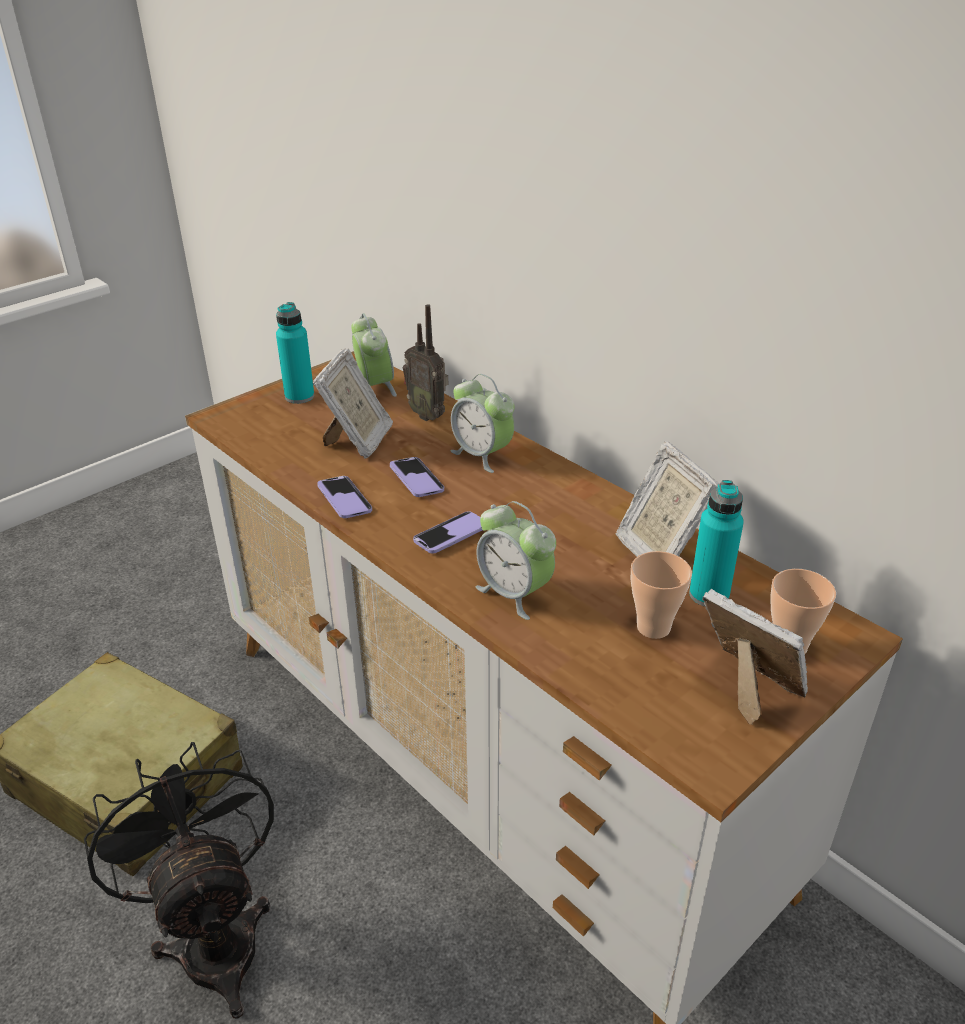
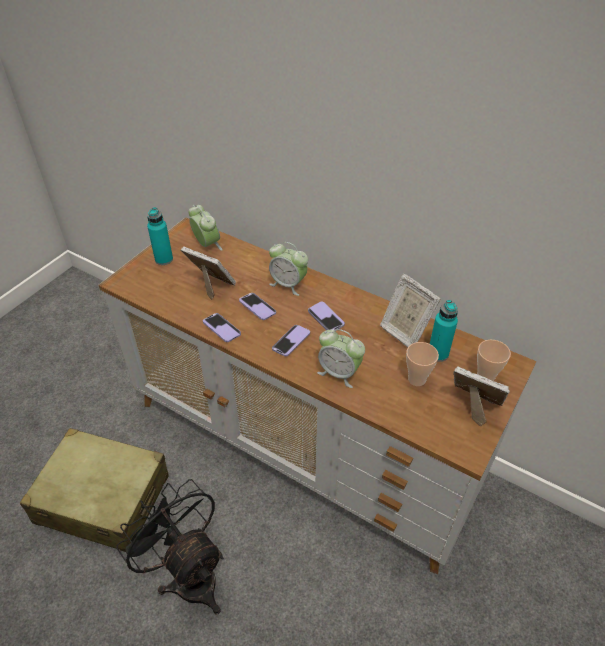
camera: 15 degrees left, 10 degrees up
(357, 441) = (212, 286): picture frame -> picture frame turned 60 degrees counterclockwise
(428, 415) = (246, 260): radio -> none
(525, 511) = (326, 318): none -> phone

